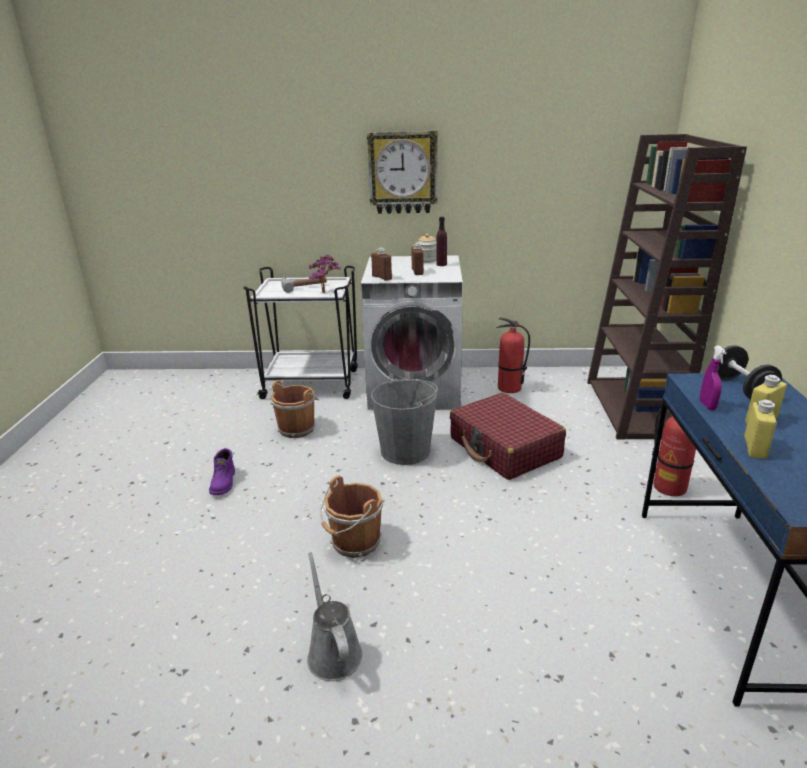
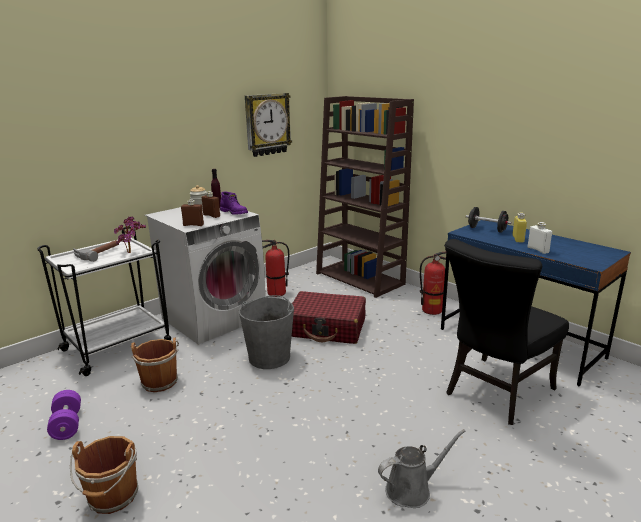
camera: 45 degrees left, 5 degrees down
(204, 431) = (67, 425): none -> purple dumbbell
(224, 483) = (160, 449): purple boot -> purple boot (234, 213)
(333, 652) = (412, 489): grey watering can -> grey watering can turned 135 degrees clockwise
(354, 543) = (326, 426): brown bucket -> brown bucket (113, 497)
(403, 173) = (162, 138): wall clock -> wall clock (267, 124)
(585, 629) = (495, 393): none -> black chair
(707, 405) = (490, 240): purple spray bottle -> none
(754, 448) = (538, 250): yellow bottle -> white bottle

